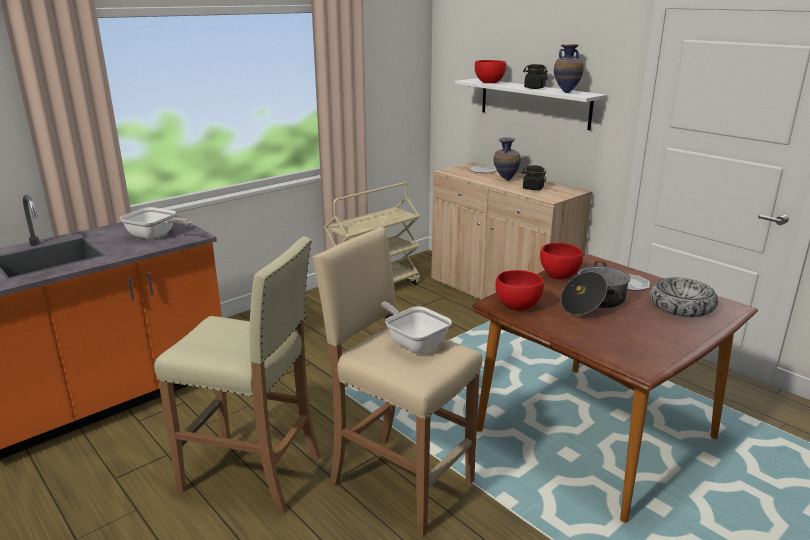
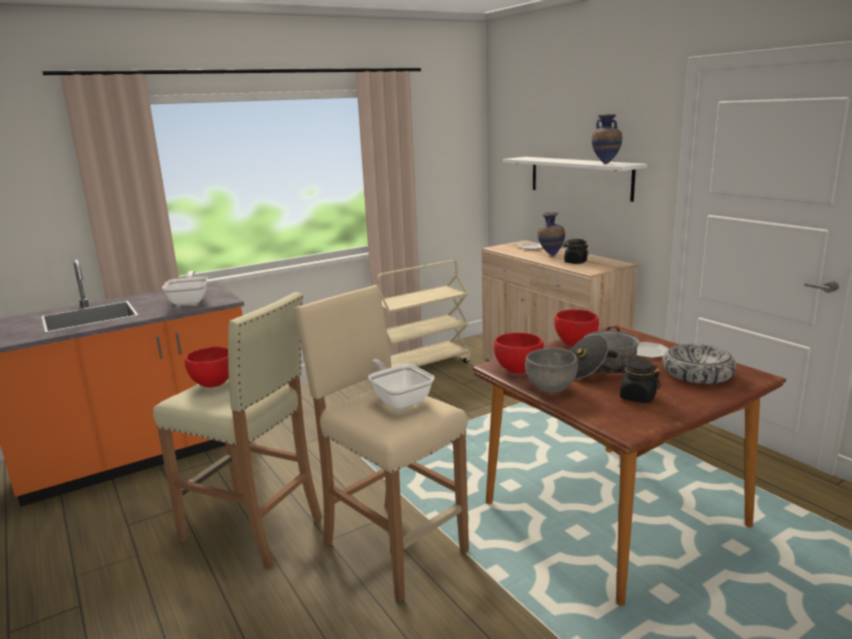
camera: 10 degrees right, 5 degrees down
(155, 236) = (190, 300): frying pan -> frying pan turned 135 degrees counterclockwise
(490, 82) = (536, 159): red bowl -> red bowl (213, 383)
(534, 88) = (576, 161): black jar -> black jar (637, 397)
(556, 326) = (550, 388): none -> grey bowl

